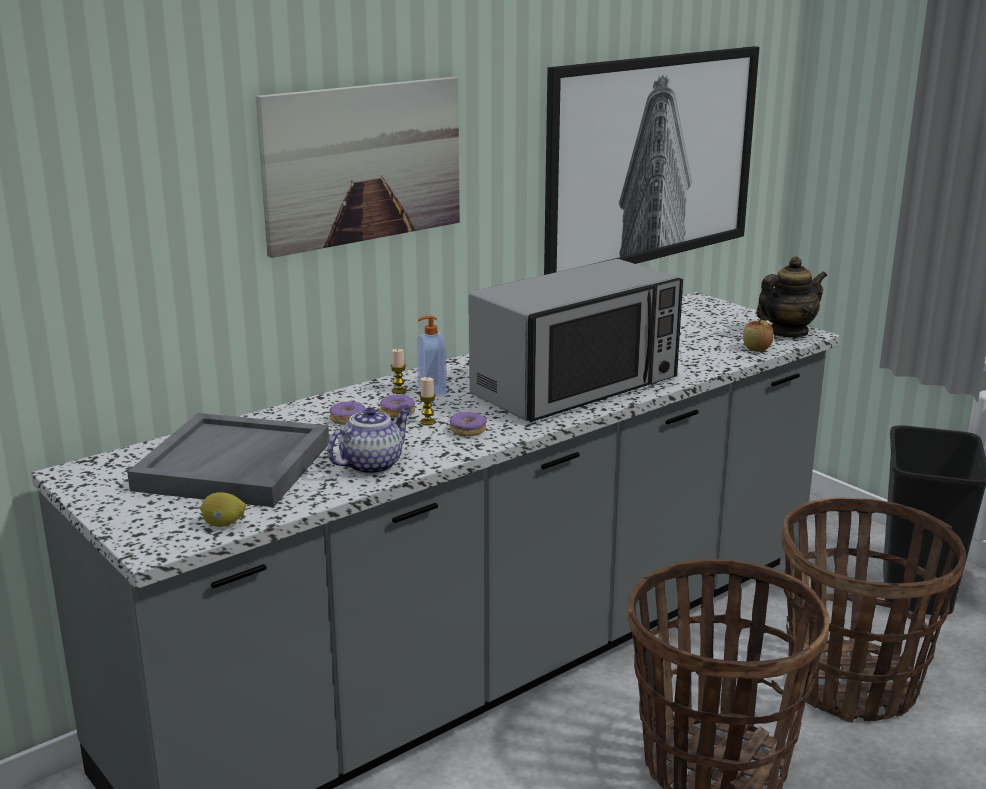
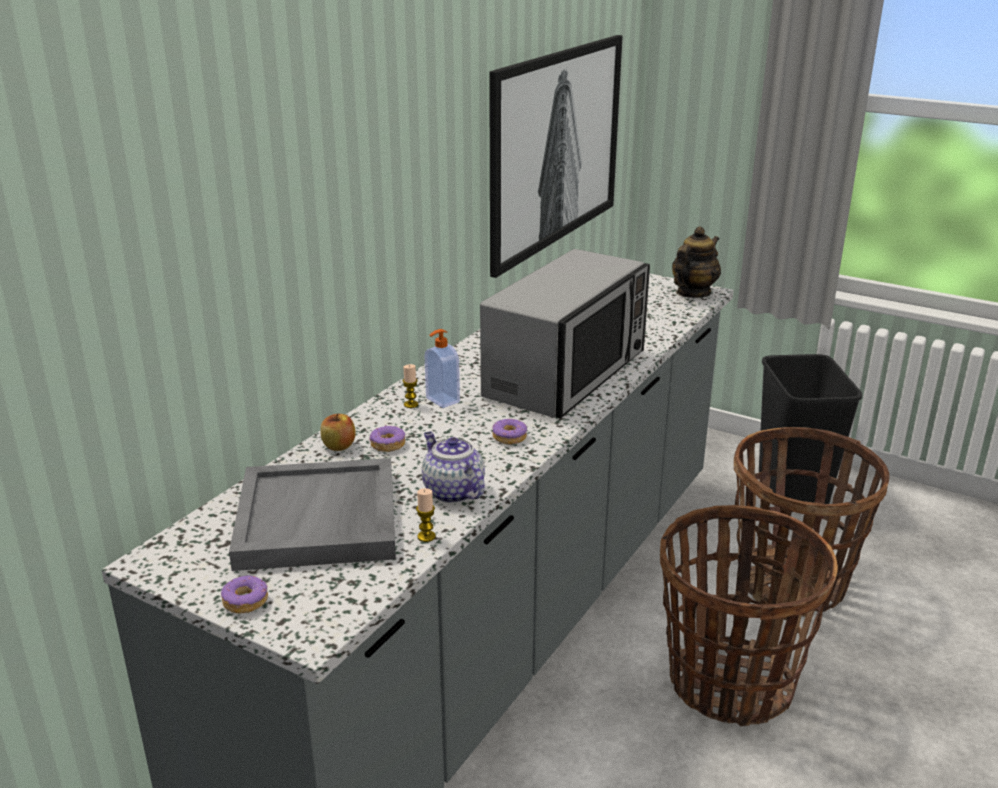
camera: 20 degrees left, 5 degrees up
(223, 524) = (362, 590): lemon -> none
(363, 163) = (356, 185): picture -> none
(372, 464) = (452, 491): teapot -> teapot turned 60 degrees counterclockwise
(397, 412) = (428, 428): donut -> donut (245, 601)
(427, 422) = (465, 434): candle -> candle (426, 536)
(757, 349) = (682, 312): apple -> apple (339, 446)

